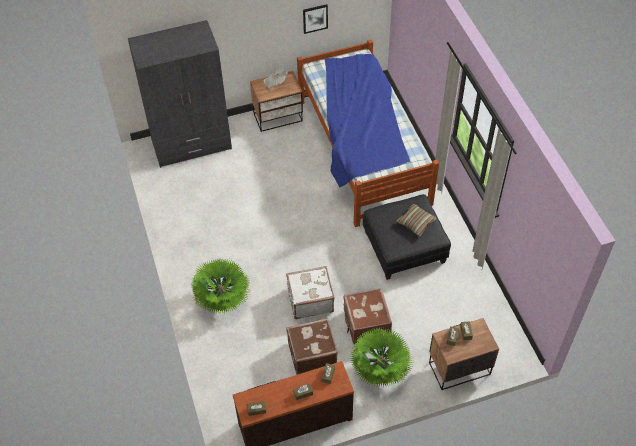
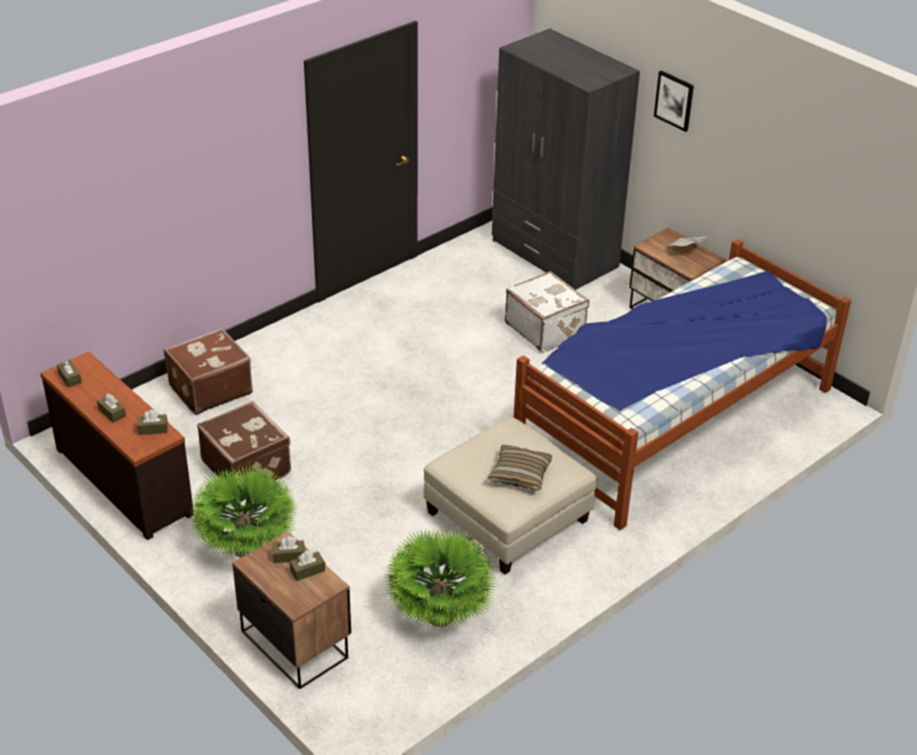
camera: 65 degrees right, 15 degrees down
(223, 301) = (297, 358): potted plant -> potted plant (440, 616)
(310, 300) = (343, 440): white suitcase -> white suitcase (545, 329)
(315, 18) = (781, 189): picture -> picture (674, 100)
(366, 325) = (327, 511): brown suitcase -> brown suitcase (209, 389)
(404, 246) = (508, 517): black ottoman -> beige ottoman

